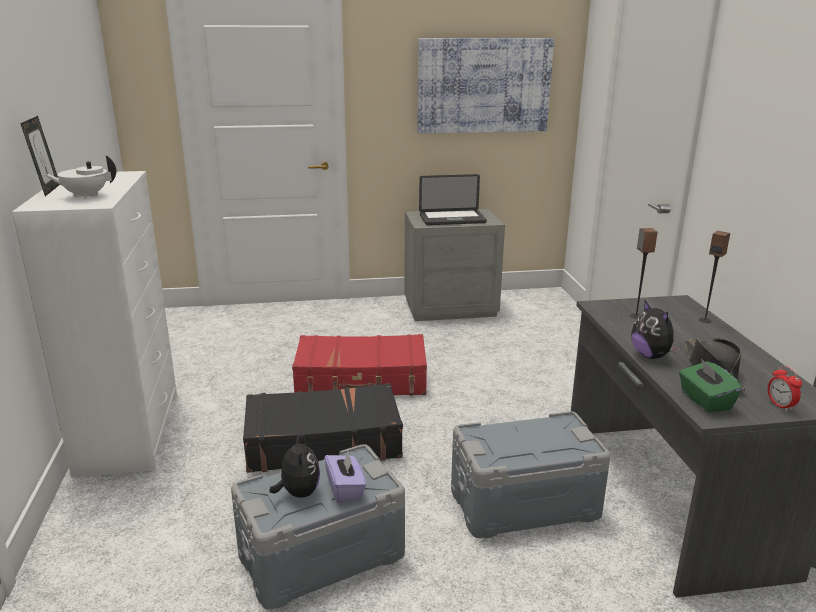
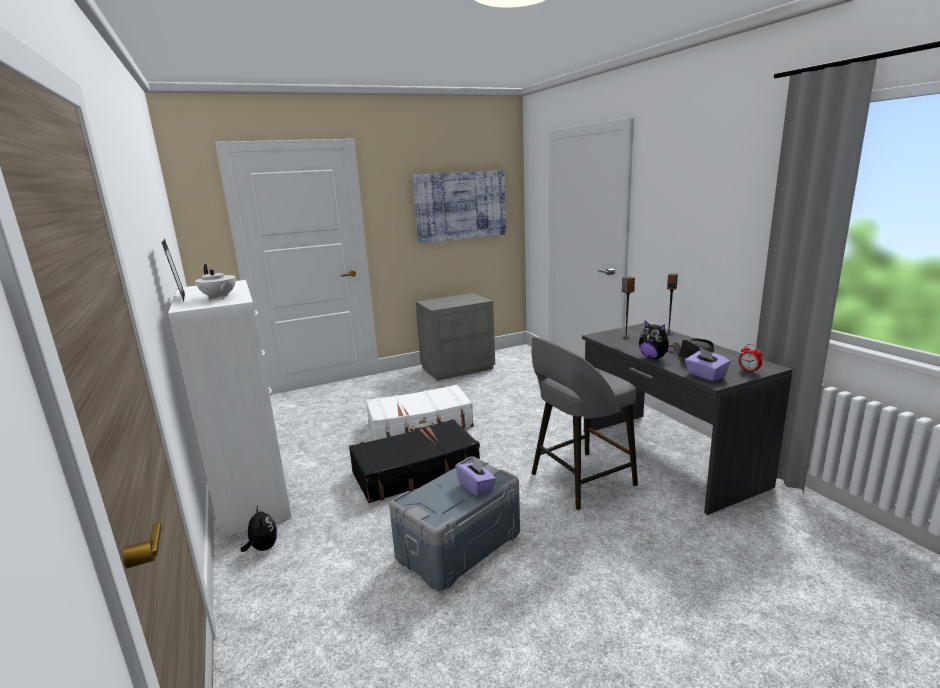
camera: 15 degrees left, 5 degrees down
(85, 196) = (219, 297): white teapot -> white teapot turned 105 degrees counterclockwise
(298, 493) = (443, 497): plush toy -> plush toy (263, 547)
(361, 380) = (420, 425): red suitcase -> white suitcase
(452, 219) = (453, 302): laptop -> none
(523, 502) = (580, 480): grey storage box -> grey stool
(705, 401) = (705, 375): green tissue box -> purple tissue box

